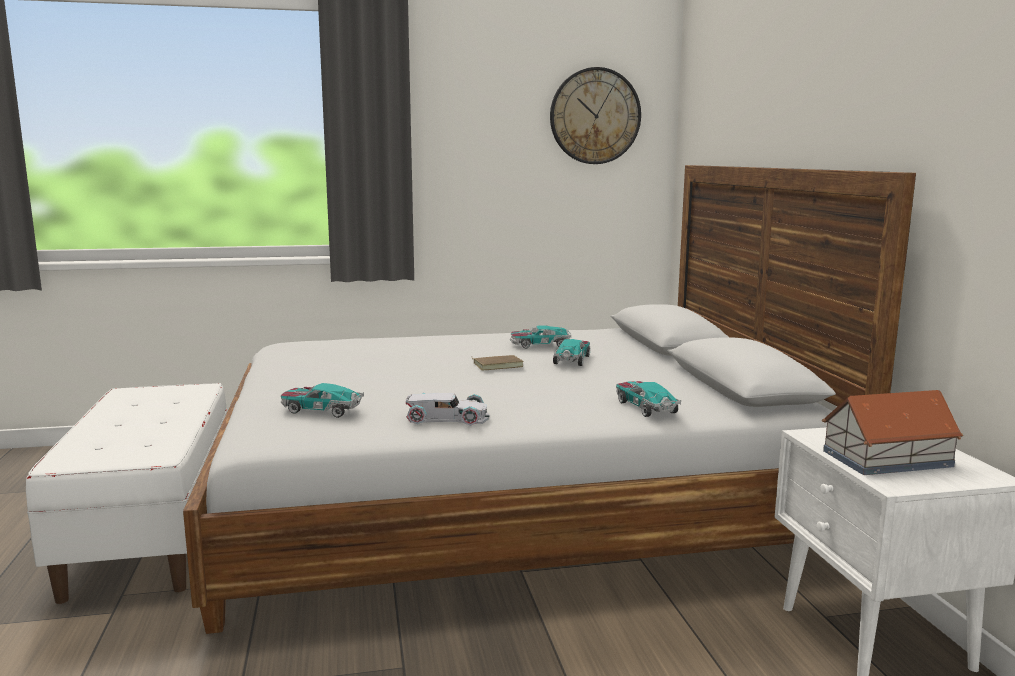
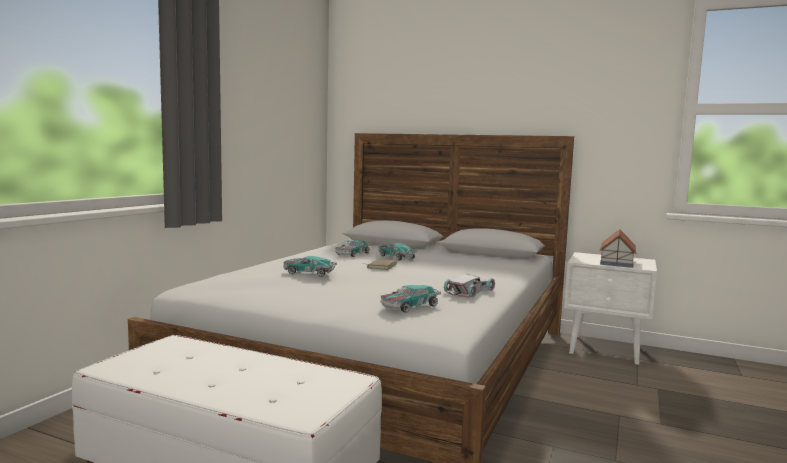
camera: 55 degrees left, 5 degrees down
(595, 116) = (297, 96): wall clock -> none
(645, 407) = (503, 266): toy car -> toy car (308, 272)

